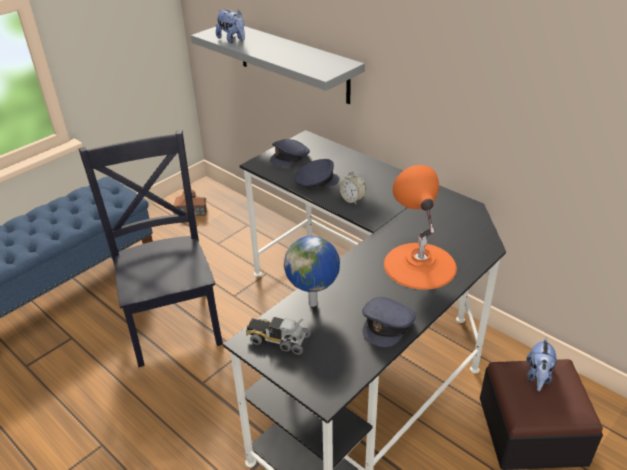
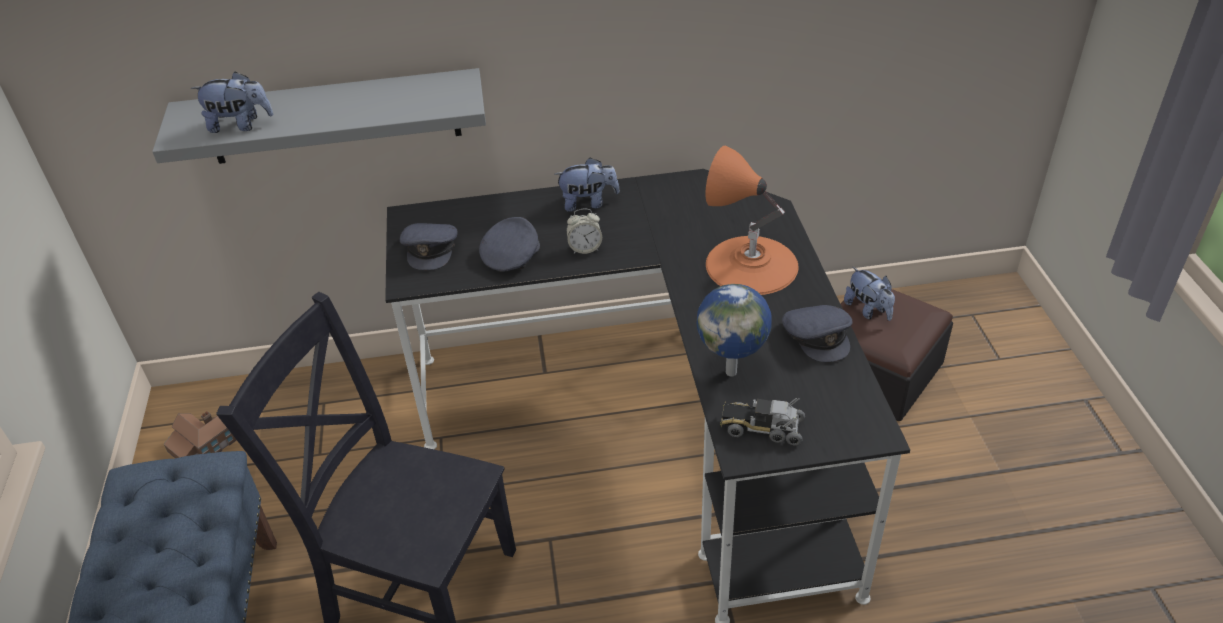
camera: 50 degrees left, 5 degrees up
(278, 339) = (762, 428): toy truck -> toy truck turned 45 degrees clockwise
(392, 181) = (588, 203): none -> plush toy

